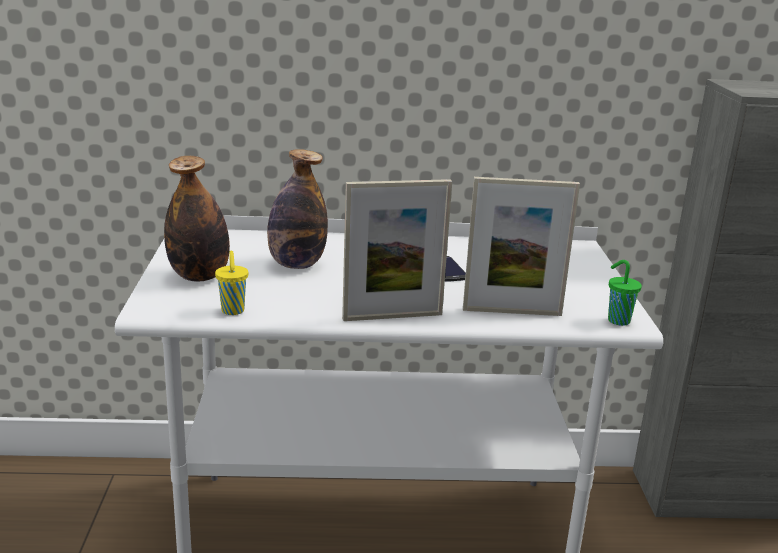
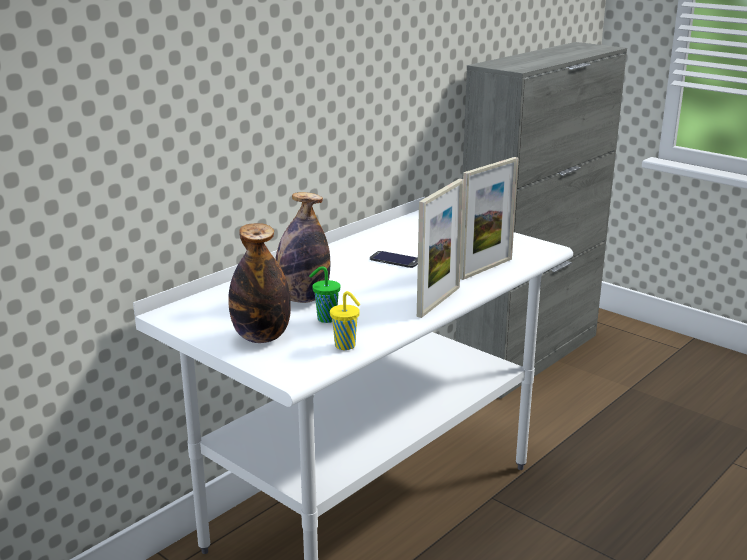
camera: 45 degrees left, 0 degrees up
(617, 320) = (539, 249): green cup -> green cup (325, 319)

